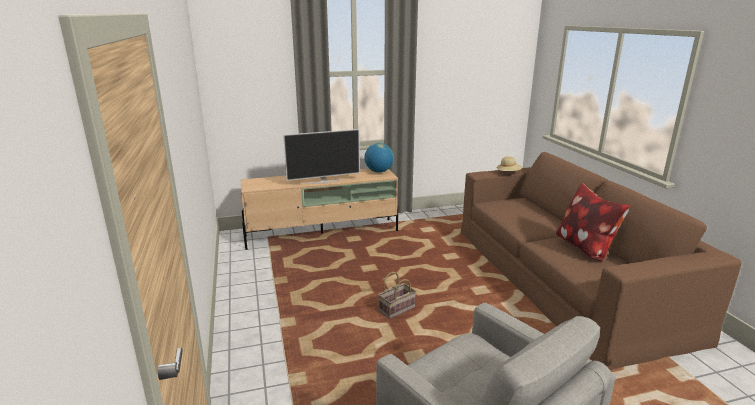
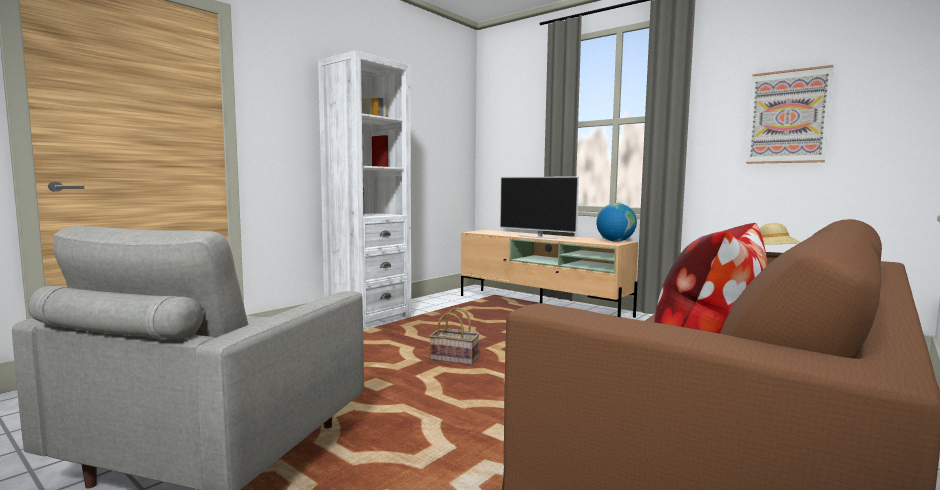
camera: 55 degrees right, 15 degrees down
(250, 314) = (368, 319): none -> white bookcase
(464, 75) = (787, 117): none -> picture

